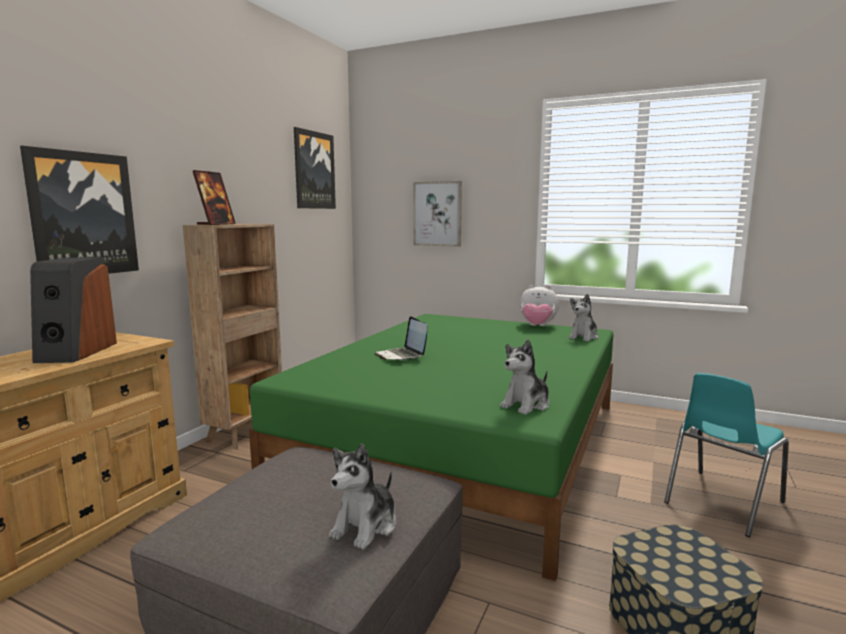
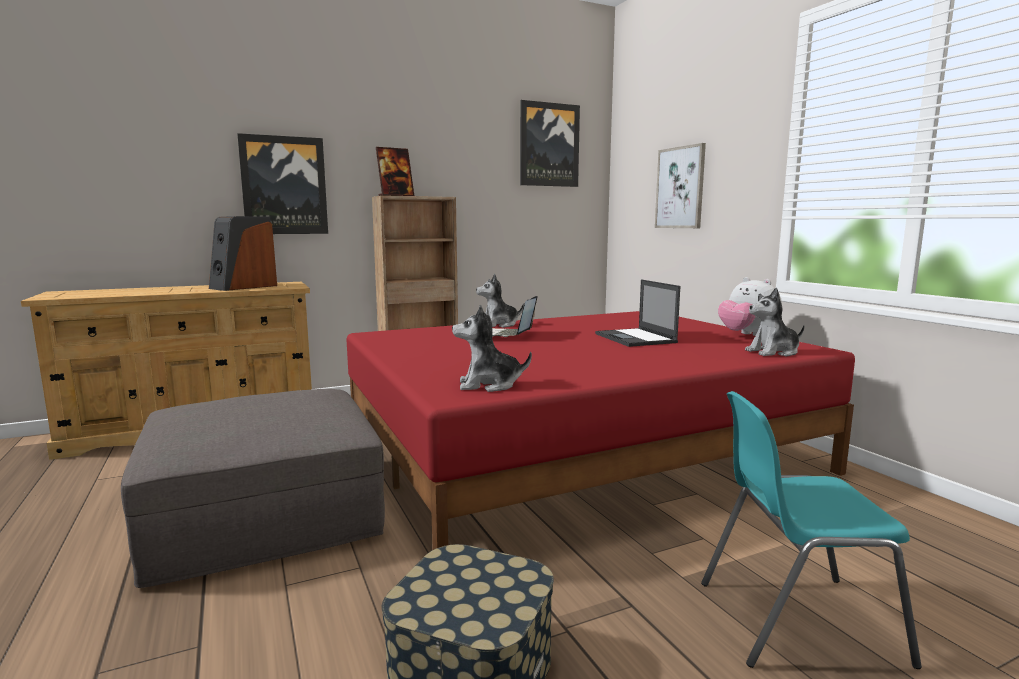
camera: 40 degrees right, 0 degrees up
(366, 526) = (240, 436): plush toy -> plush toy (499, 325)
(464, 443) = (579, 453): green bed -> red bed
(490, 341) = (636, 338): none -> laptop

